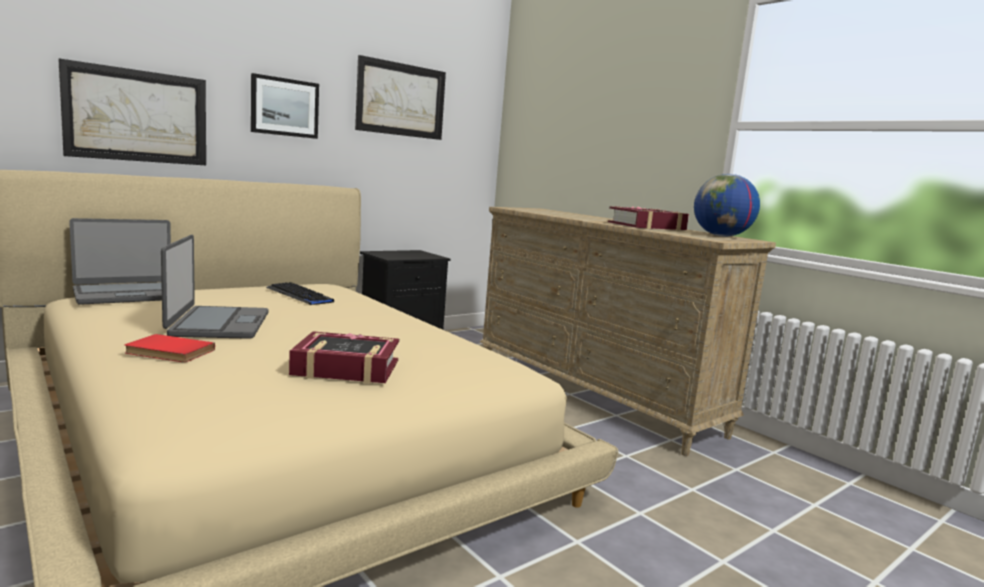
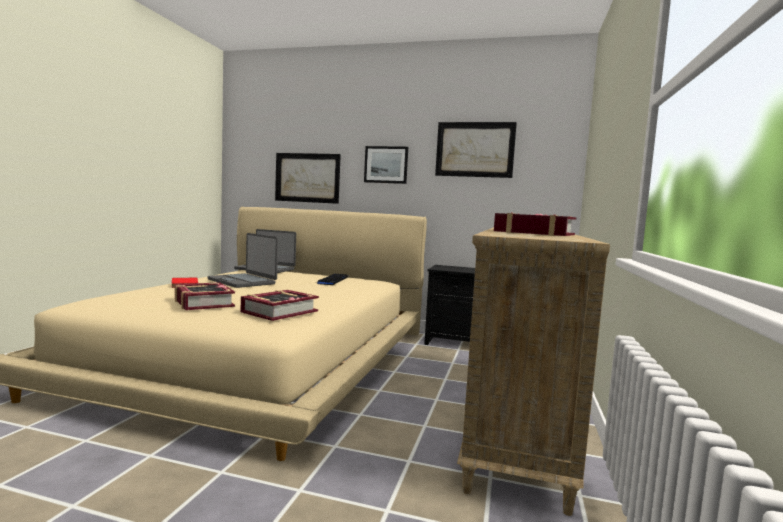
camera: 55 degrees right, 5 degrees down
(218, 324) = (242, 281): laptop -> laptop turned 90 degrees clockwise
(453, 351) = (279, 312): none -> book
(721, 236) = (560, 238): globe -> none

